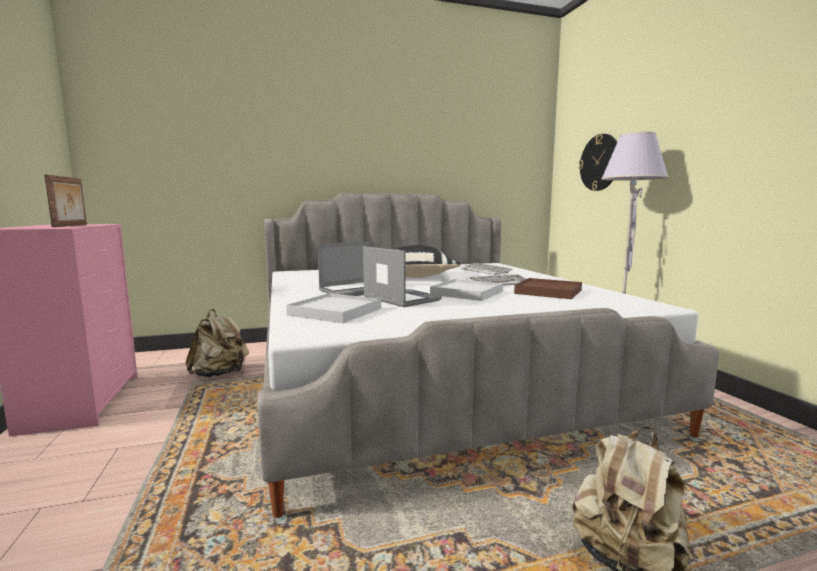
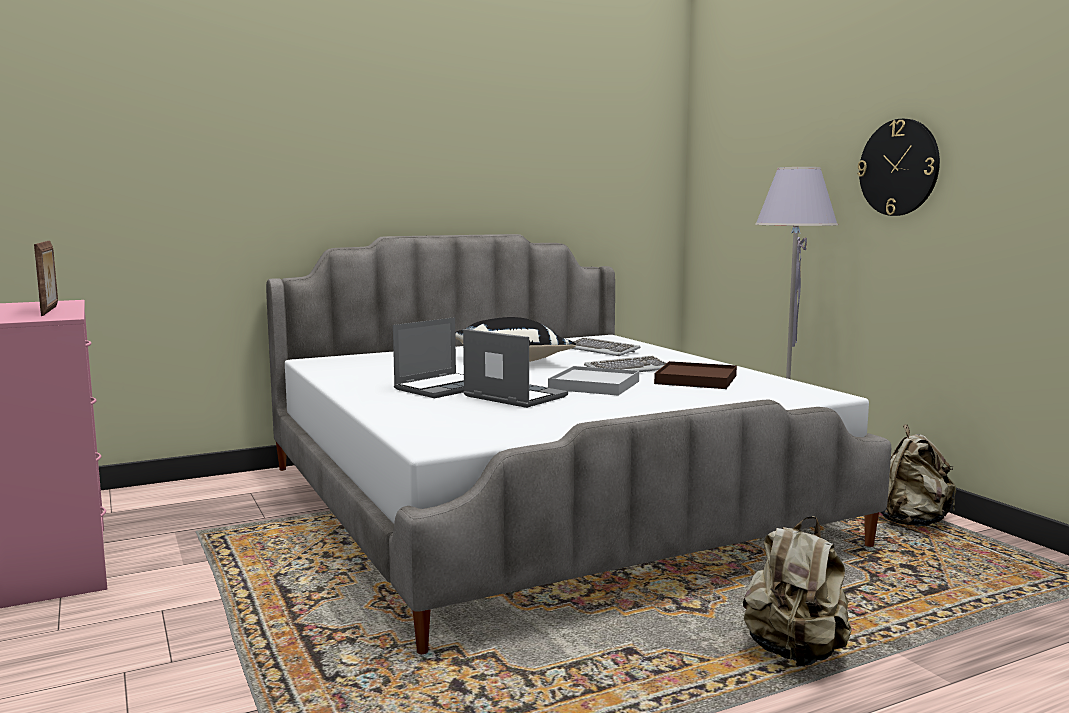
camera: 10 degrees left, 0 degrees up
(220, 374) = (230, 517): beige backpack -> beige backpack (912, 522)
(335, 312) = (446, 417): white tray -> none
(600, 162) = (752, 191): wall clock -> wall clock (899, 167)

